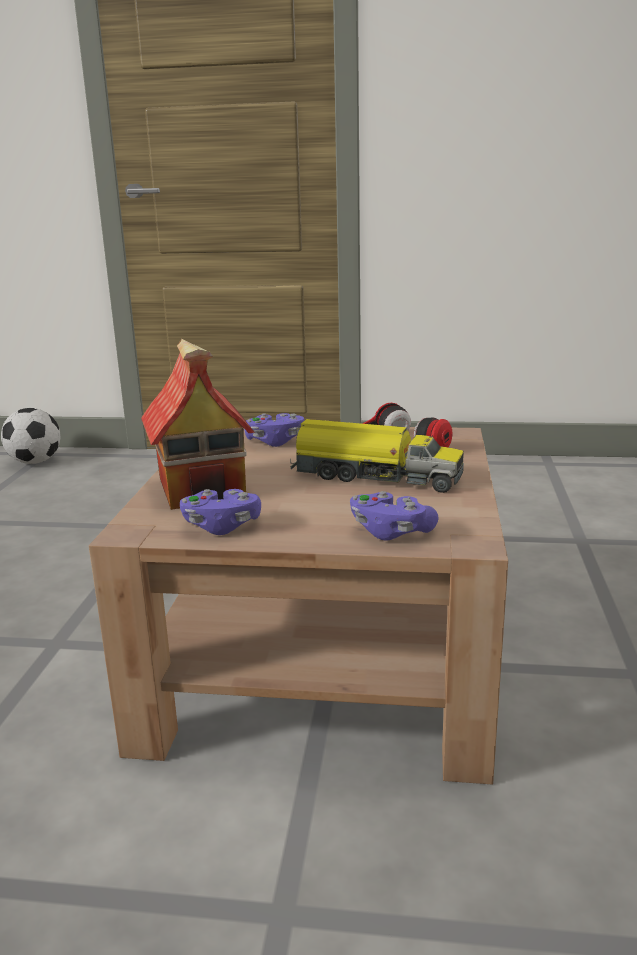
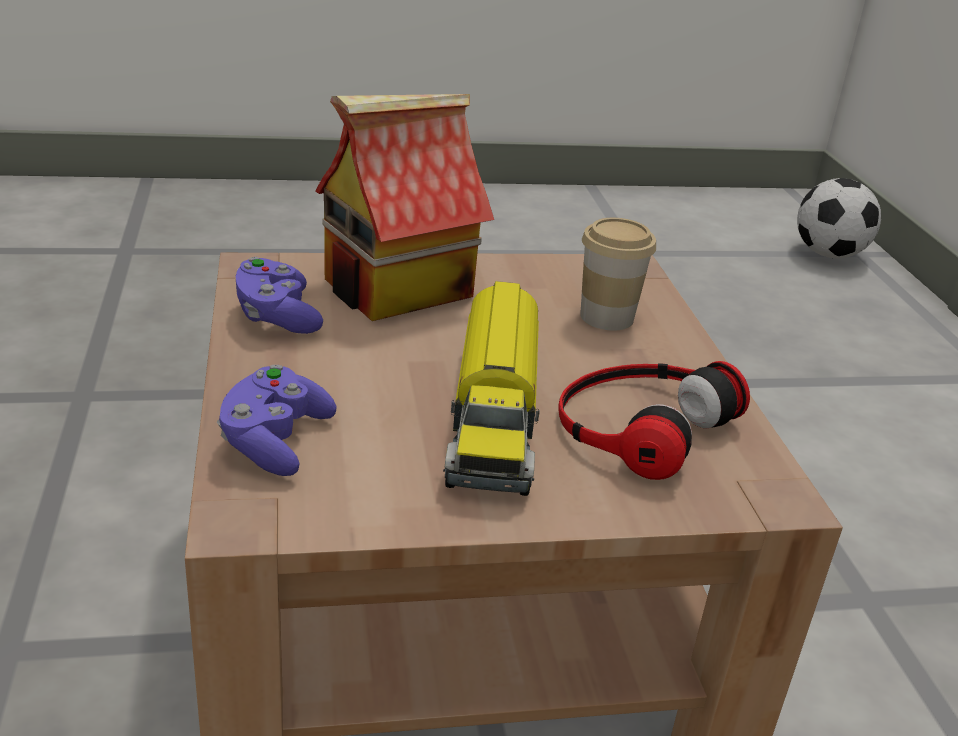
camera: 70 degrees right, 10 degrees up
(275, 442) = (606, 317): purple game controller -> cup

